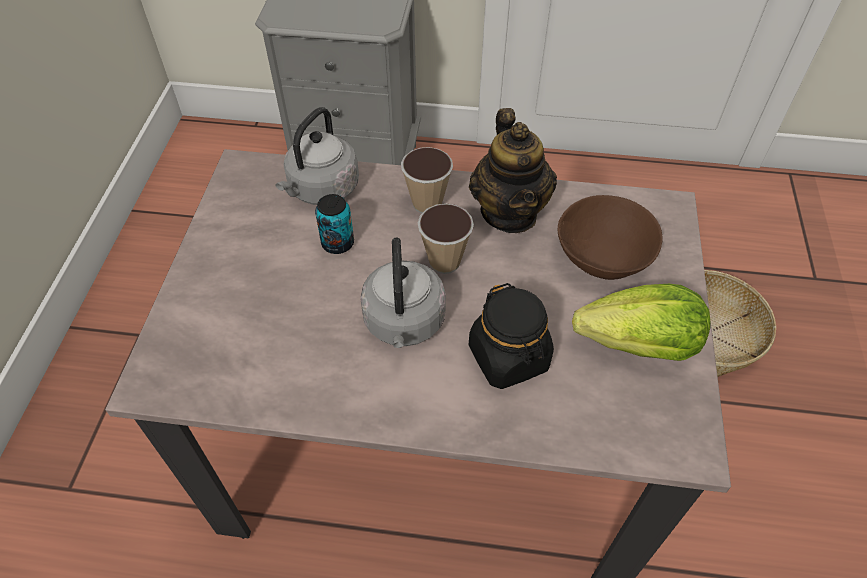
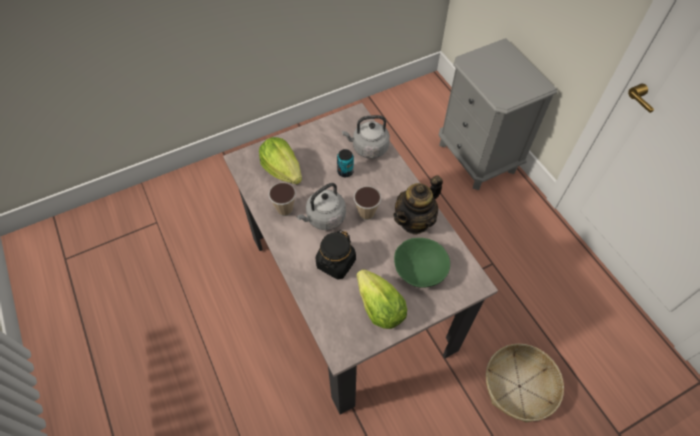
camera: 55 degrees right, 5 degrees up
(244, 329) = (282, 170): none -> lettuce
(427, 204) = (393, 188): cup -> cup (285, 209)
(601, 256) = (419, 270): brown bowl -> green bowl

